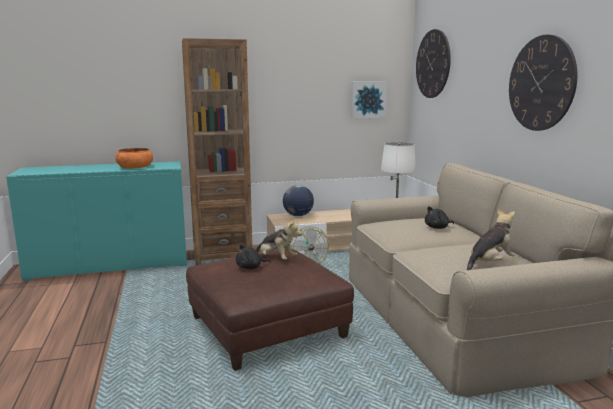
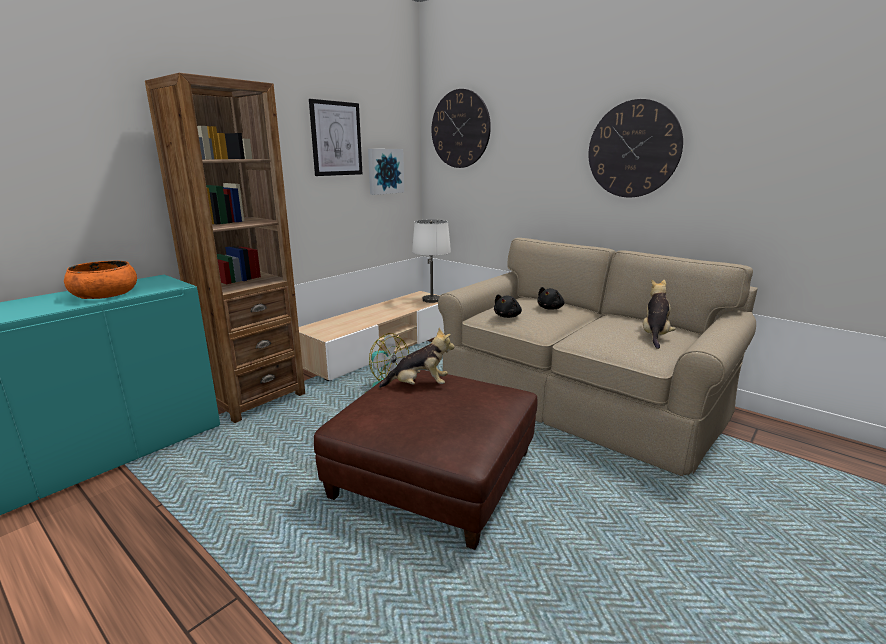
camera: 35 degrees left, 5 degrees up
(250, 267) = (414, 406): black plush toy -> black plush toy (508, 316)
(298, 215) = (332, 322): globe -> none
(321, 74) = (336, 139): none -> picture

